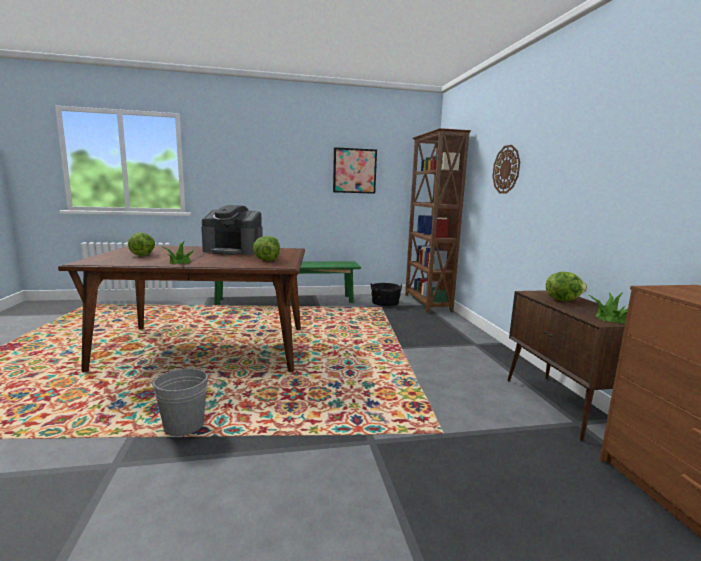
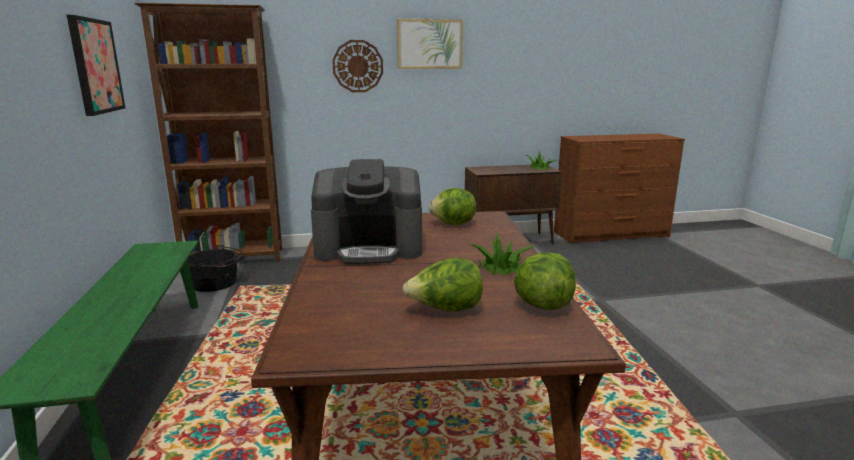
camera: 90 degrees left, 5 degrees up
(183, 426) = (648, 389): grey bucket -> none
(234, 251) = (369, 248): coffee machine -> coffee machine turned 75 degrees clockwise
(555, 141) = (429, 44): none -> picture
(562, 300) = (499, 169): lettuce -> lettuce (542, 305)

